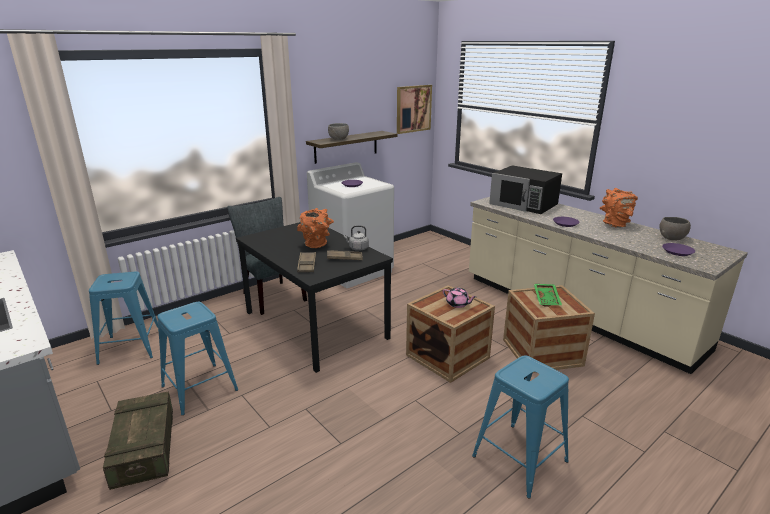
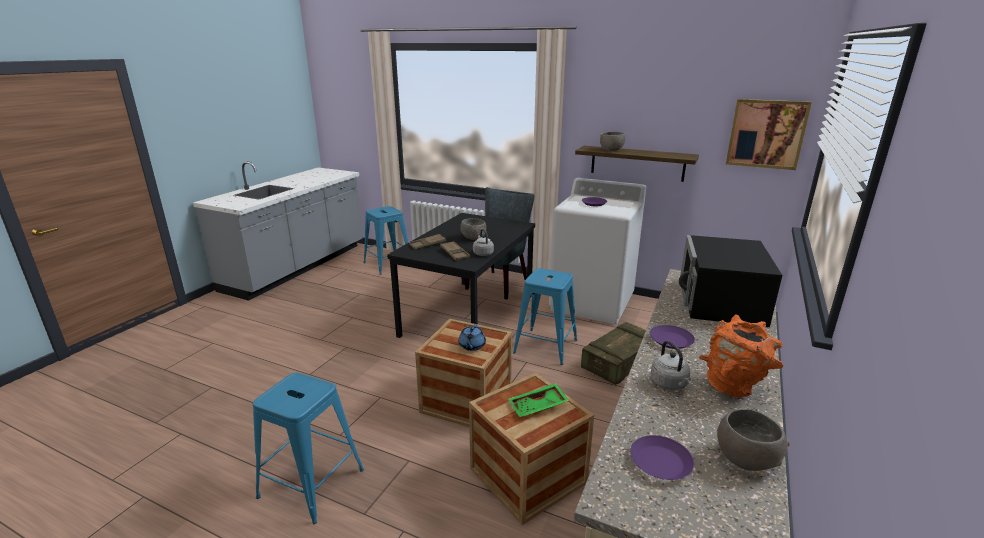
camera: 65 degrees right, 0 degrees up
(144, 450) = (286, 307): crate -> crate (619, 363)
(200, 388) = (353, 301): blue stool -> blue stool (545, 346)
(317, 245) = (473, 238): orange vase -> grey bowl
(458, 304) = (472, 346): pink teapot -> blue teapot
(611, 234) = (670, 384): none -> grey kettle

